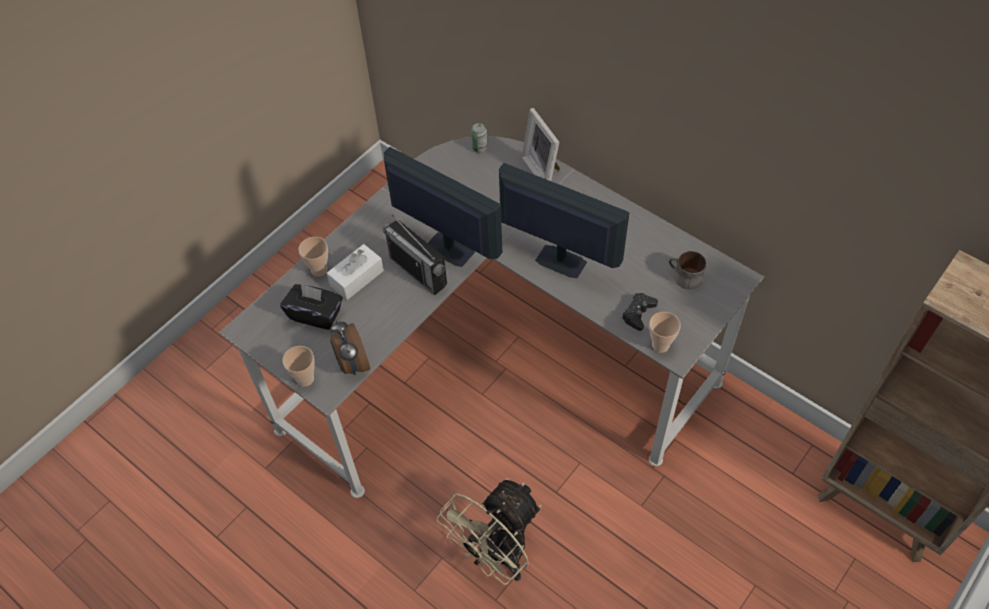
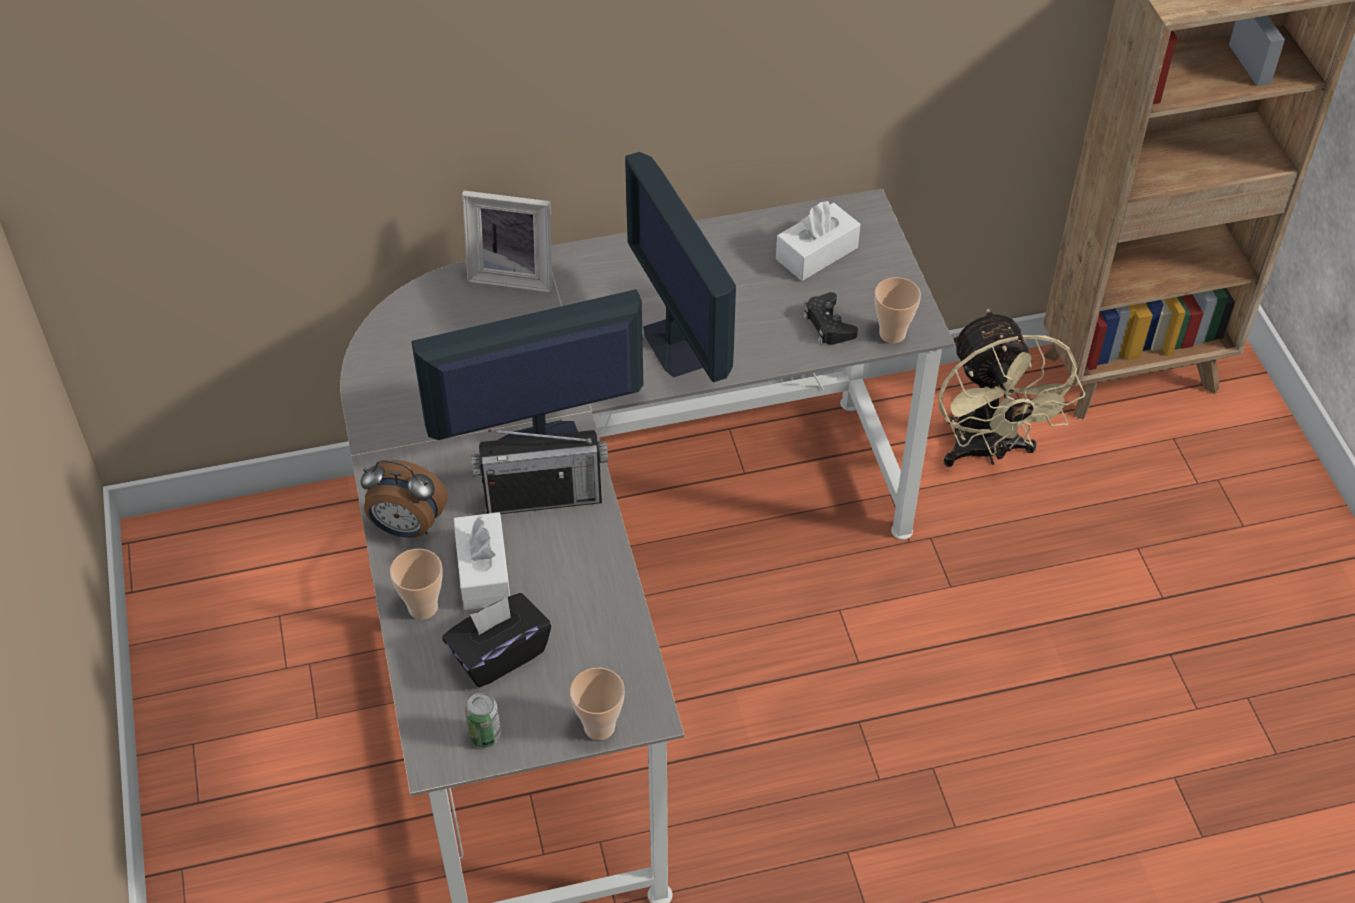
camera: 55 degrees left, 5 degrees down
(352, 363) = (625, 657): alarm clock -> alarm clock (406, 527)
(479, 148) = (403, 314): can -> can (485, 735)
(497, 554) = (893, 784): beige fan -> beige fan (987, 451)
(559, 261) = (676, 347): monitor -> monitor turned 90 degrees counterclockwise
(684, 277) = (816, 253): mug -> white tissue box

